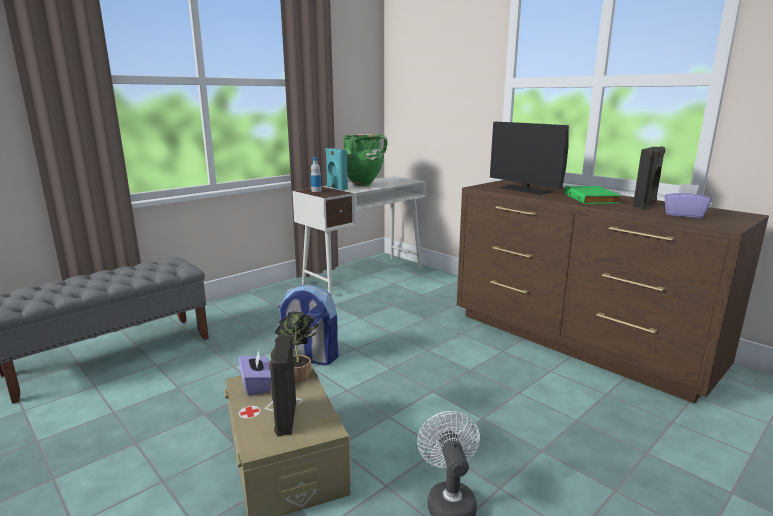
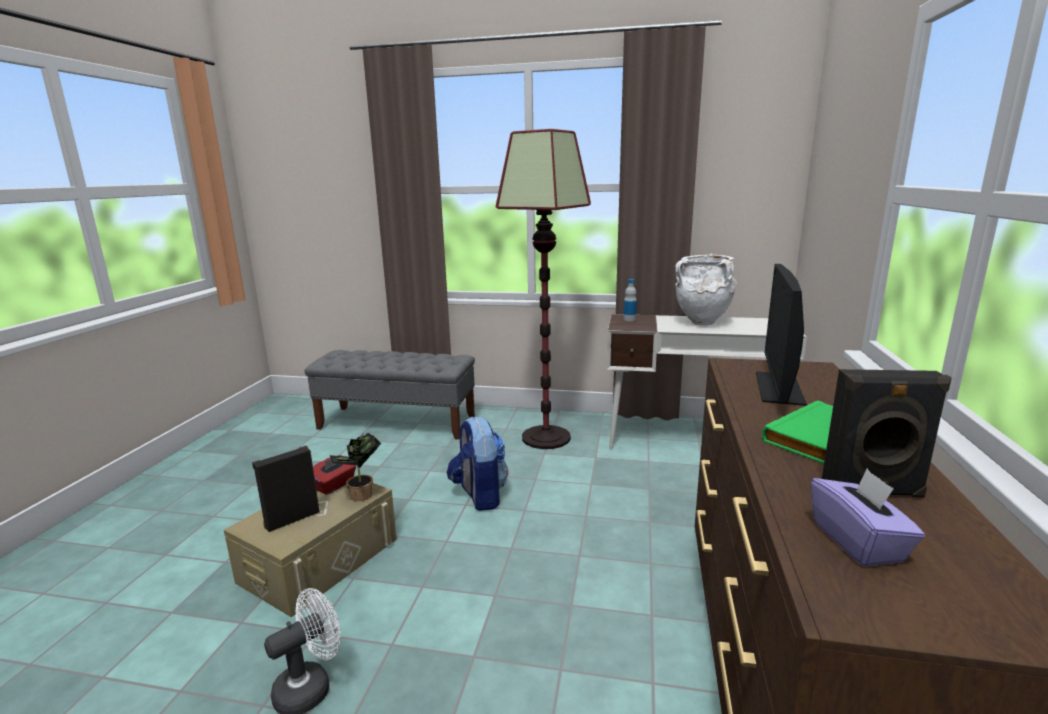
camera: 55 degrees right, 0 degrees up
(257, 385) = (334, 485): purple tissue box -> red tissue box
(276, 308) = (546, 437): none -> floor lamp
(336, 188) = (659, 321): turquoise speaker -> none
(363, 185) = (703, 323): green vase -> white vase

